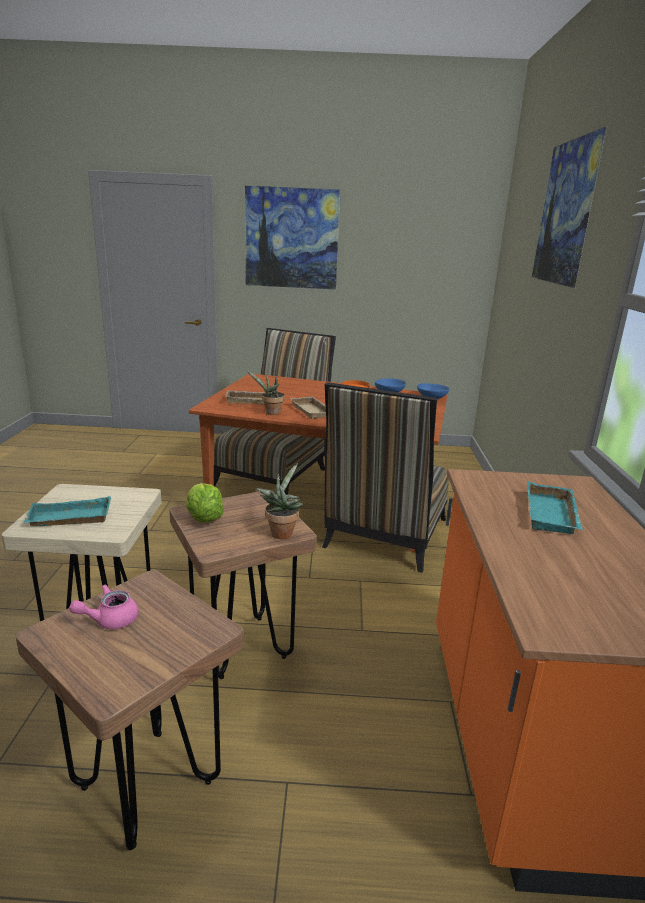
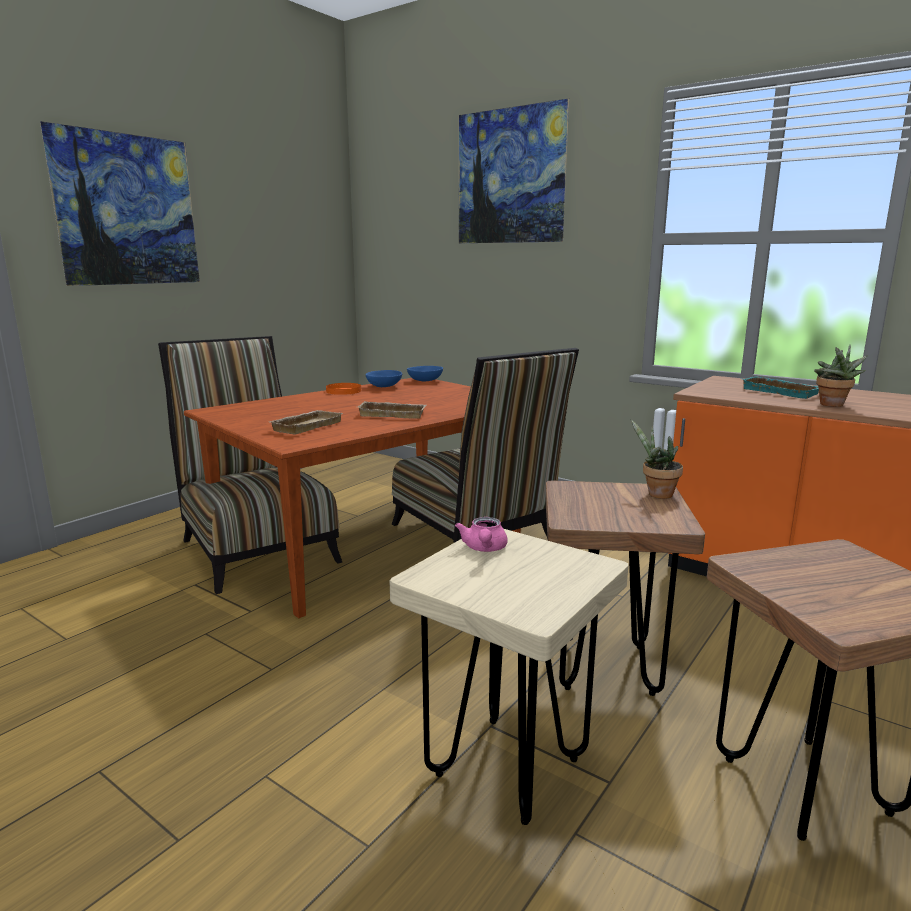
camera: 55 degrees left, 5 degrees down
(68, 519) = (533, 585): turquoise tray -> none
(109, 620) = (818, 590): pink teapot -> pink teapot (484, 549)
(204, 518) = (596, 517): lettuce -> none
(270, 413) = (369, 427): potted plant -> potted plant (833, 405)

